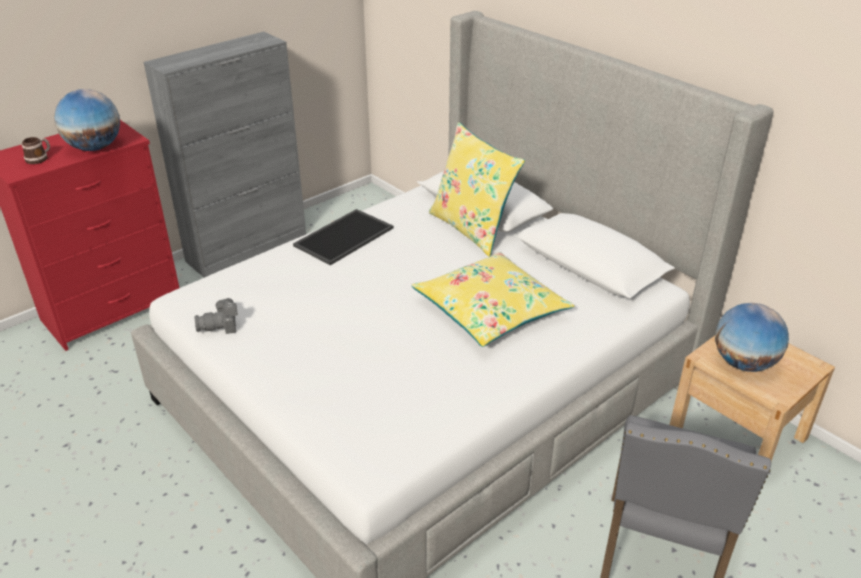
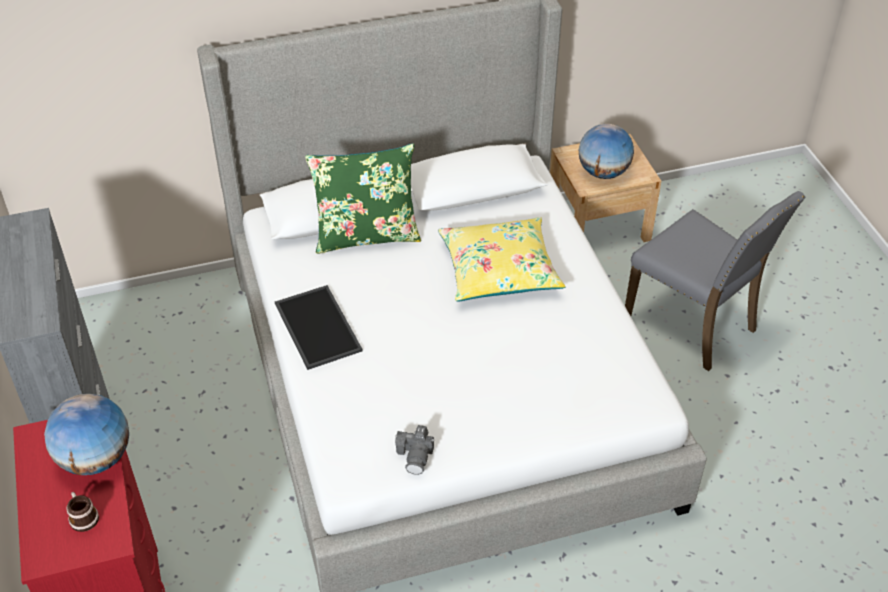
camera: 65 degrees left, 10 degrees up
(472, 228) = (366, 235): yellow pillow -> green pillow

